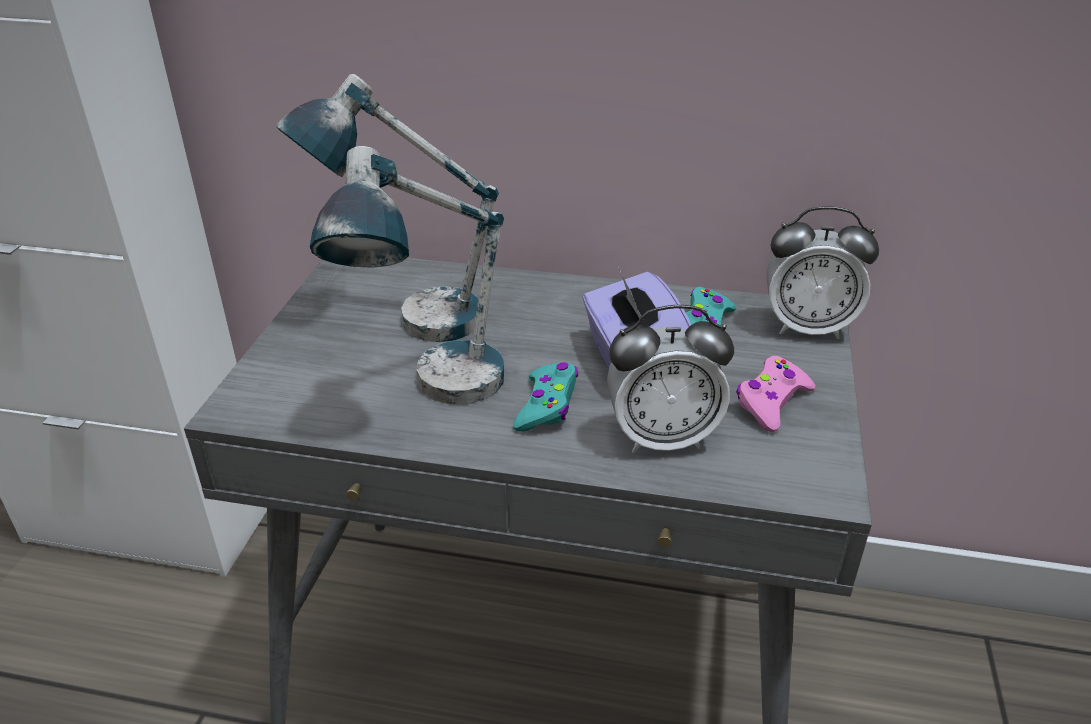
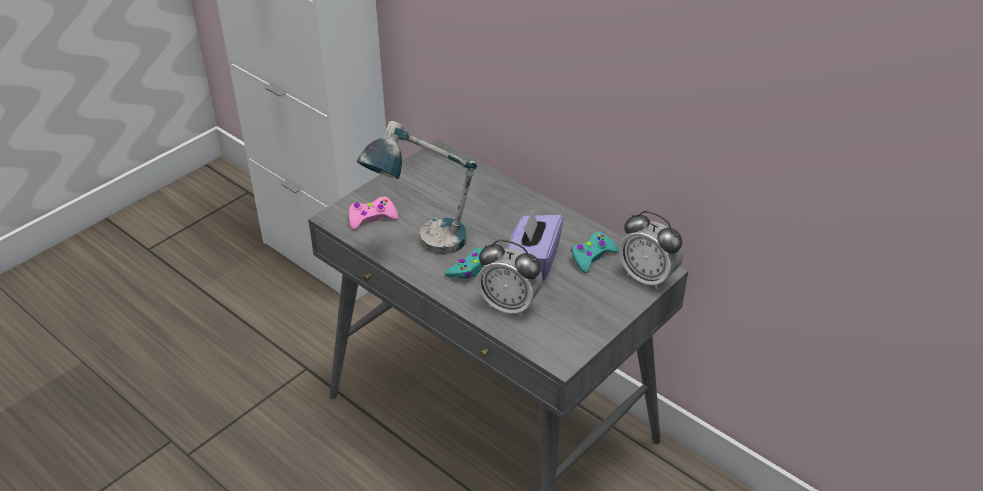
camera: 30 degrees right, 5 degrees up
(406, 319) = (442, 196): table lamp -> none
(771, 402) = (581, 309): pink game controller -> pink game controller (372, 218)

